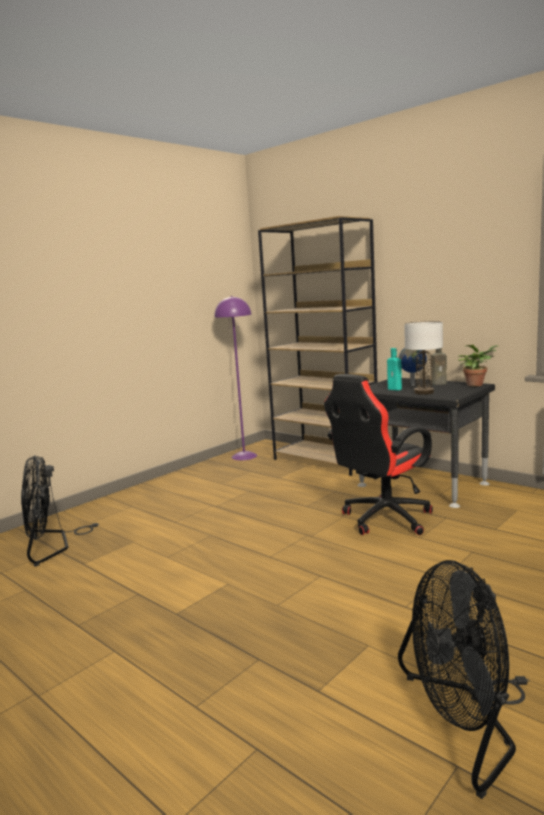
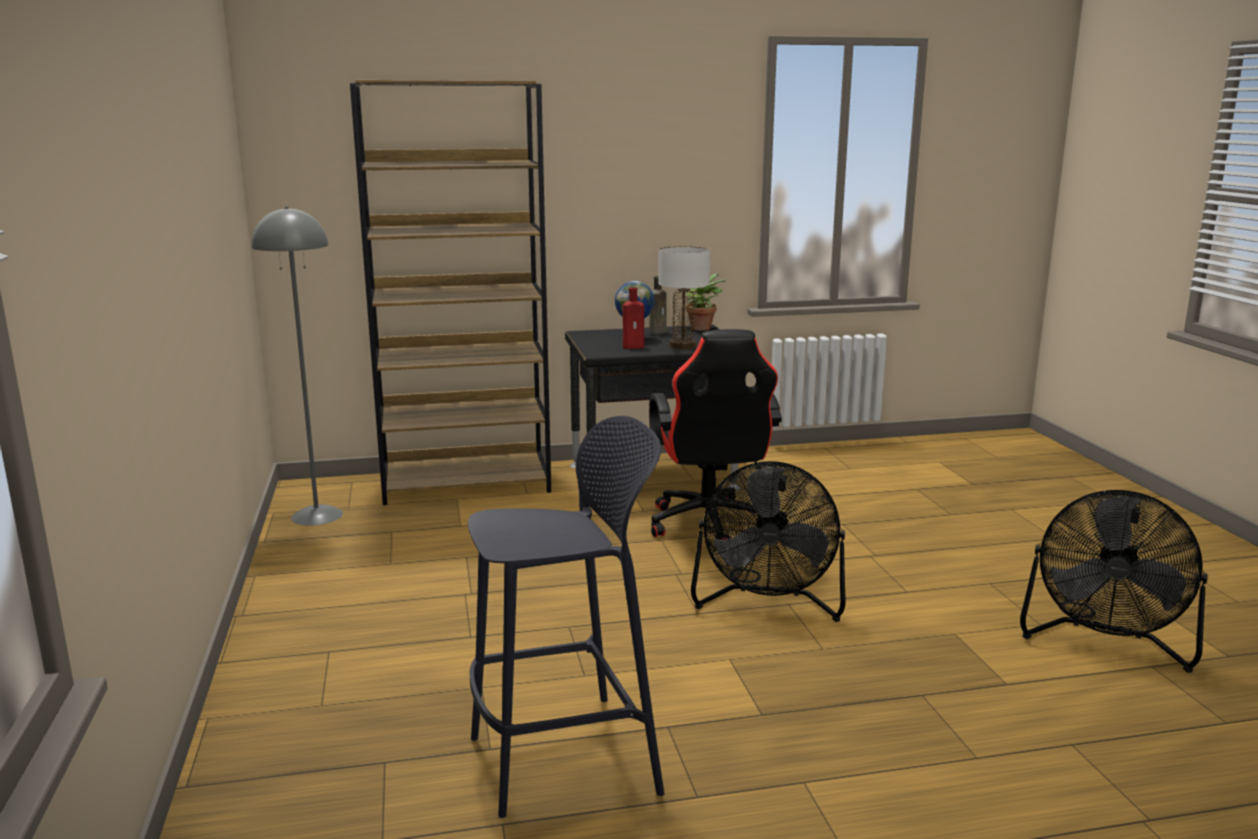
camera: 55 degrees left, 5 degrees up
(52, 543) = (343, 760): black fan -> black fan (763, 600)
(88, 582) = (567, 758): none -> grey stool
(244, 456) = (317, 515): purple floor lamp -> grey floor lamp
(395, 389) = (635, 347): turquoise bottle -> red bottle

